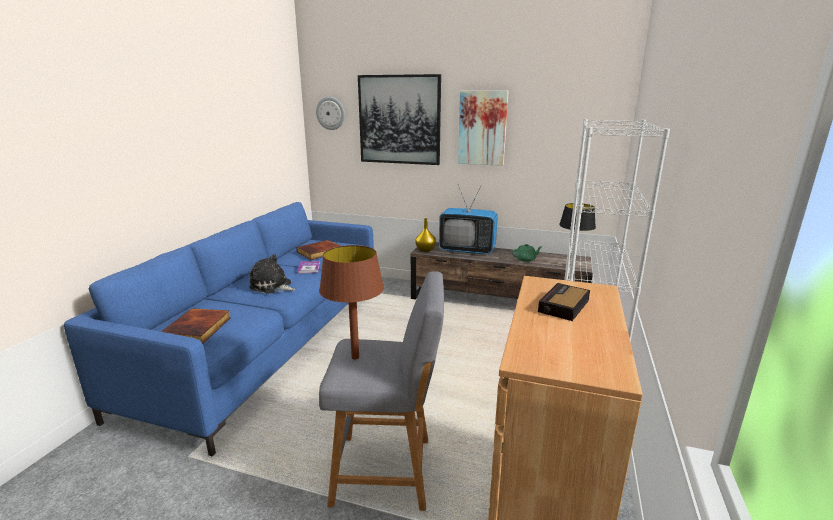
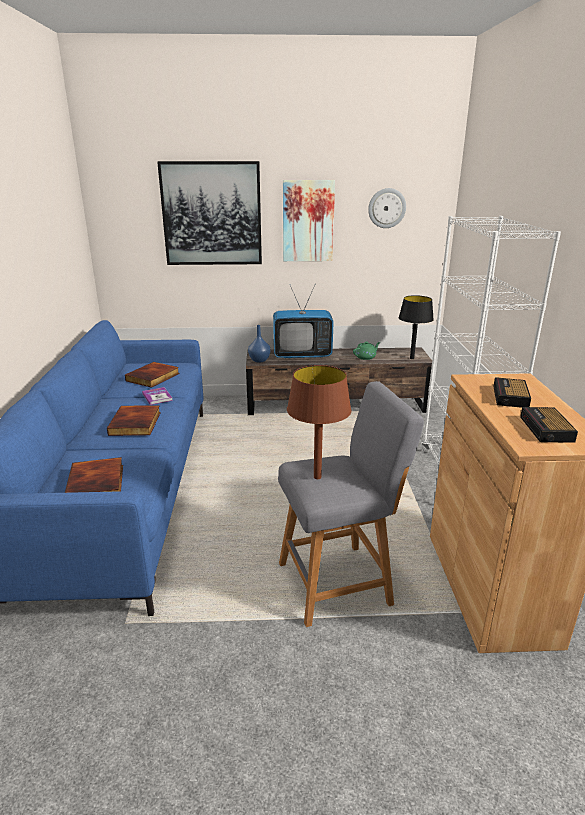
camera: 20 degrees left, 5 degrees up
(272, 286) = (136, 423): plush toy -> book
(330, 113) = (122, 208): wall clock -> wall clock (387, 208)
(425, 250) = (259, 360): yellow vase -> blue vase
(566, 347) = (547, 430): none -> alarm clock

